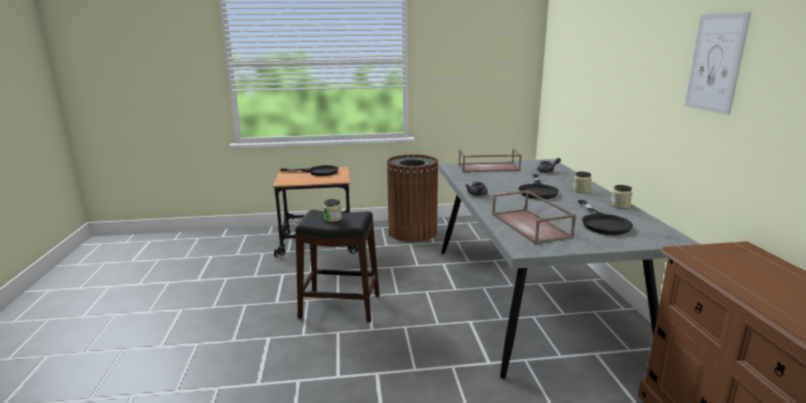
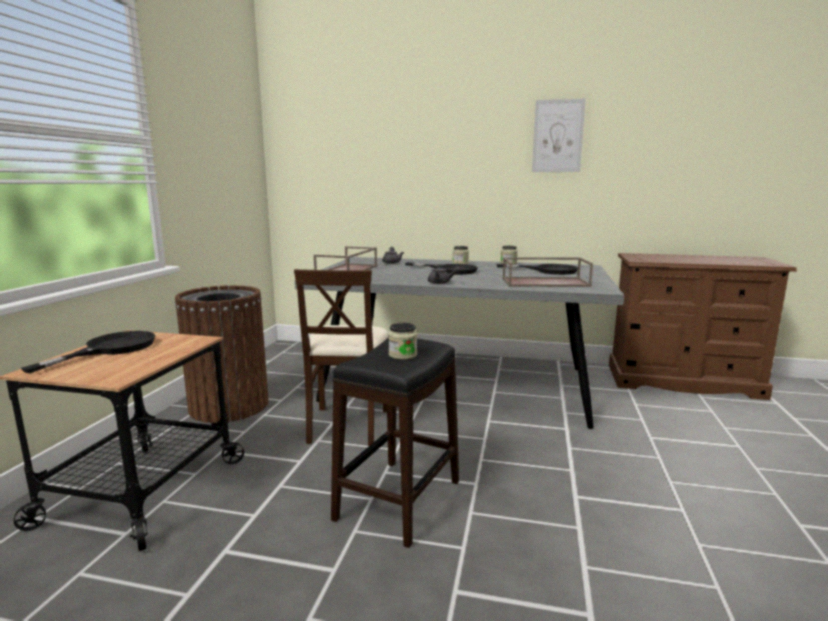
camera: 70 degrees left, 5 degrees down
(417, 270) = (347, 425): none -> beige chair

